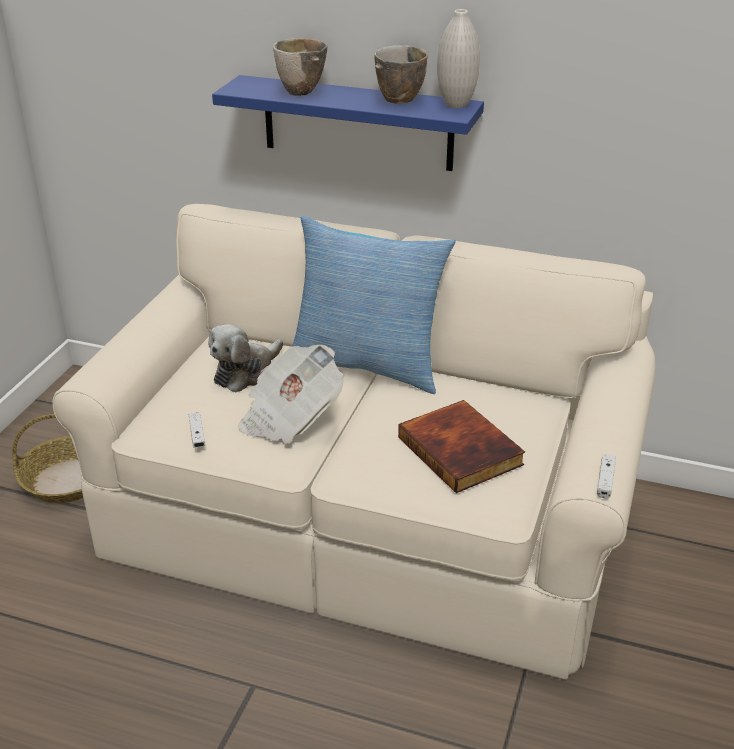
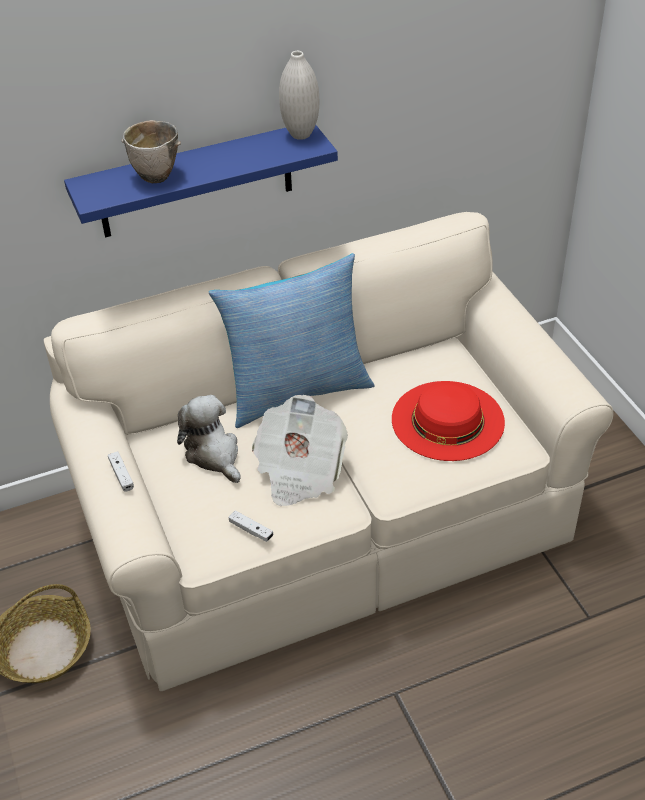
camera: 40 degrees left, 10 degrees up
(245, 372) = (213, 454): plush toy -> plush toy turned 150 degrees clockwise
(398, 101) = (251, 151): bowl -> none
(462, 450) = (447, 420): book -> red hat
(605, 481) = (584, 388): white game controller -> white game controller (121, 475)

